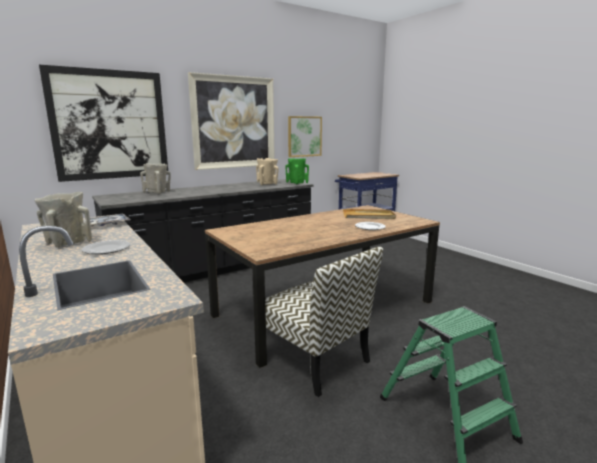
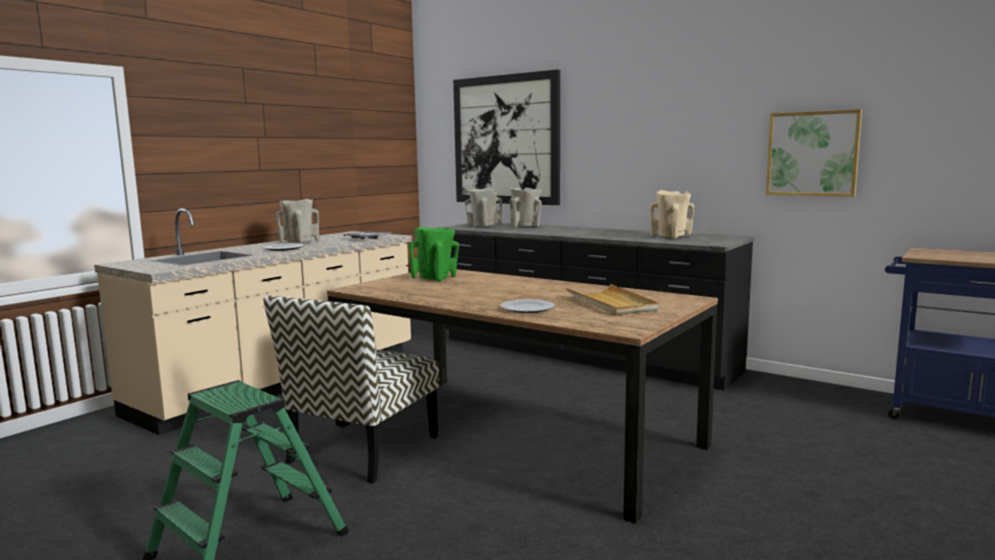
camera: 70 degrees right, 5 degrees down
(130, 197) = (483, 226): none -> beige vase
(234, 122) = (660, 131): picture -> none
(297, 183) = (712, 242): green vase -> green vase (436, 278)

